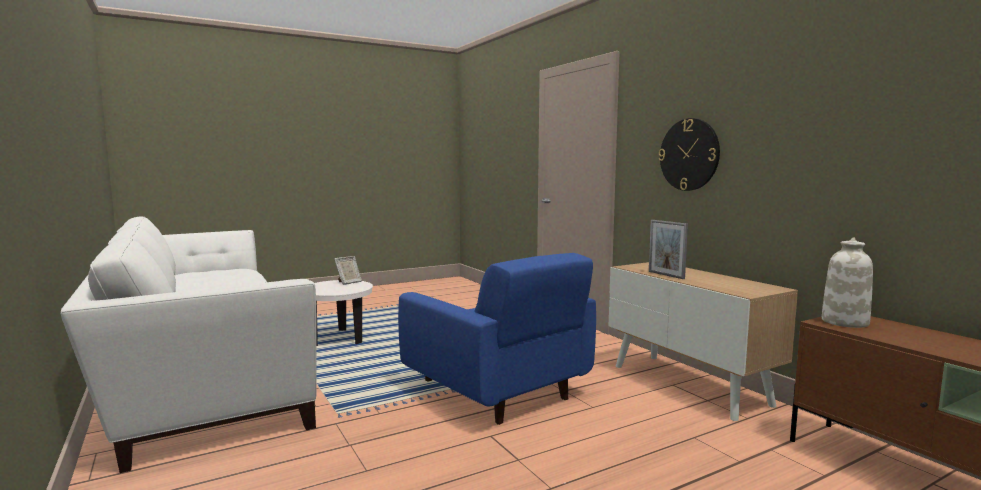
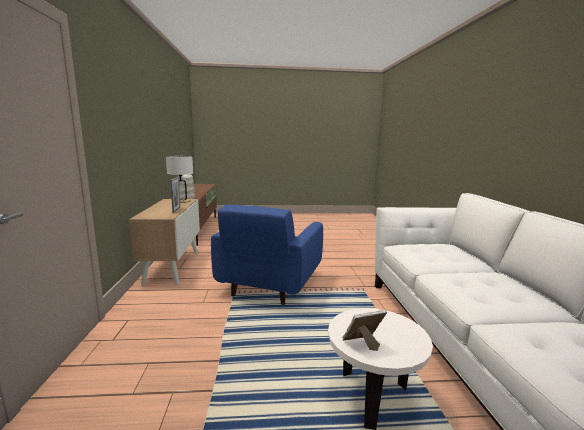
camera: 155 degrees left, 5 degrees up
(497, 391) = (270, 284): blue armchair -> blue armchair turned 150 degrees counterclockwise
(689, 154) = (124, 136): wall clock -> none
(735, 288) = (182, 201): none -> white table lamp

